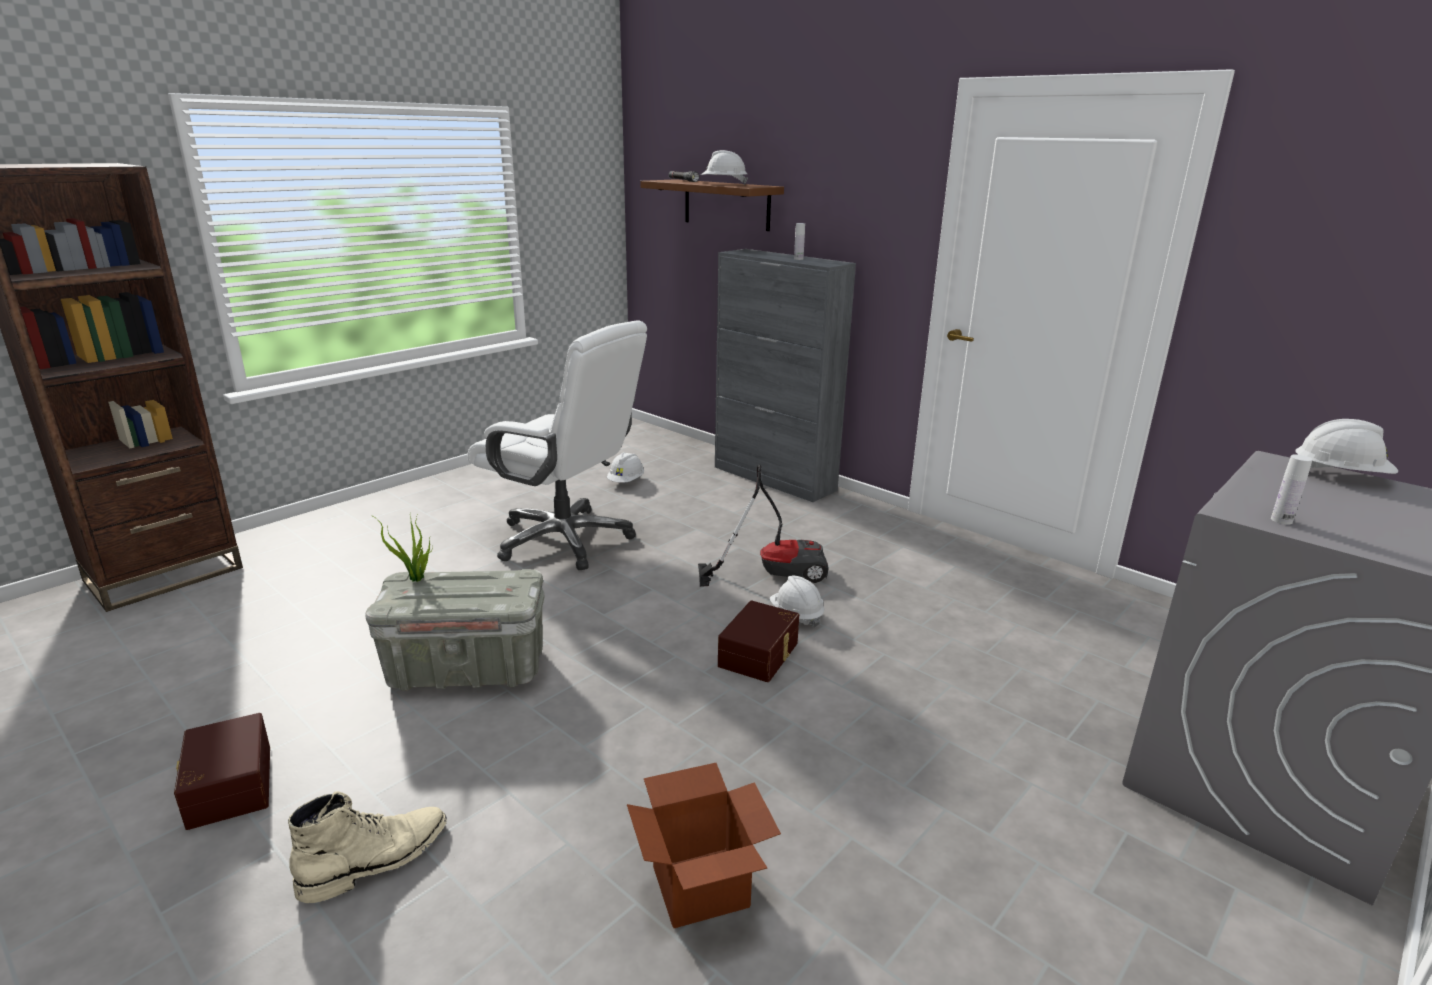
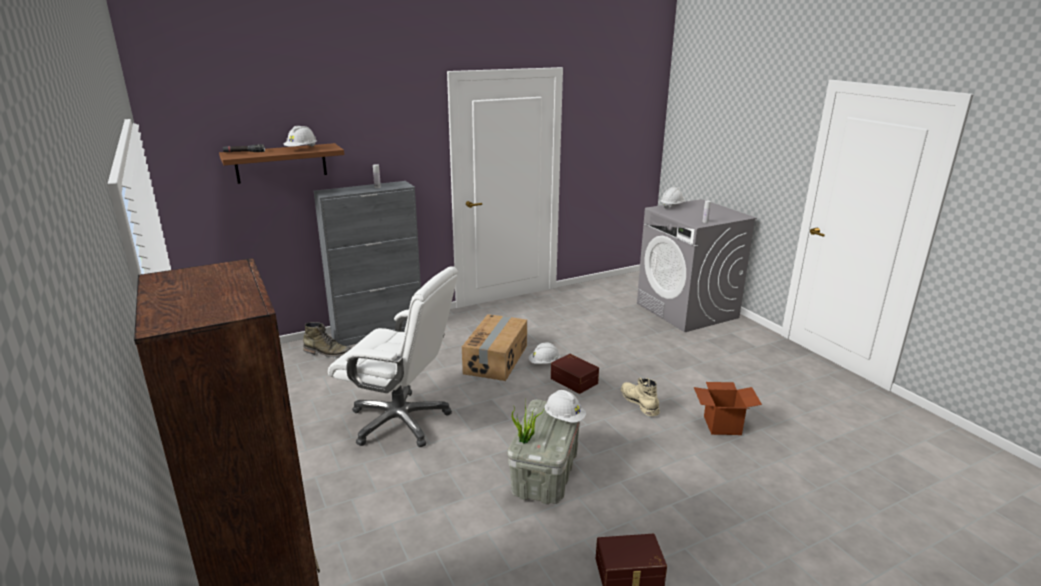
camera: 70 degrees left, 0 degrees up
(376, 860) = (697, 512): beige boot -> beige boot (639, 402)
(565, 540) = (400, 421): white office chair -> white office chair turned 60 degrees clockwise
(626, 481) = (326, 384): white hard hat -> white hard hat (564, 418)
(697, 465) = (328, 353): none -> green boot
(773, 571) = (496, 359): vacuum cleaner -> cardboard box

